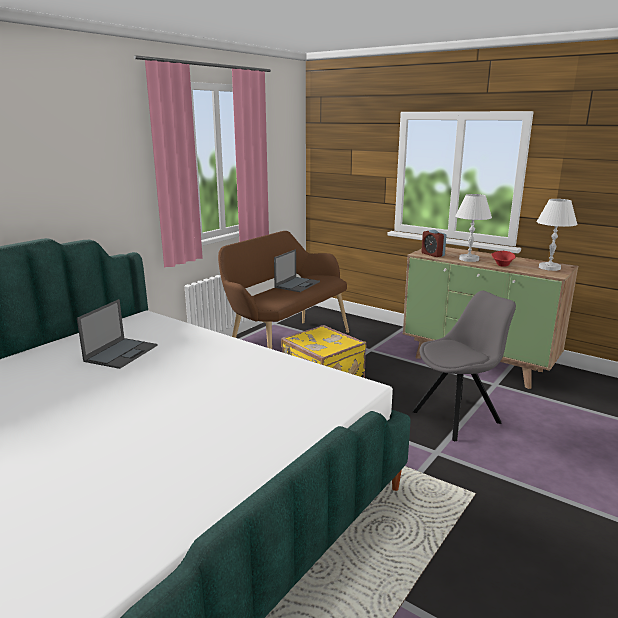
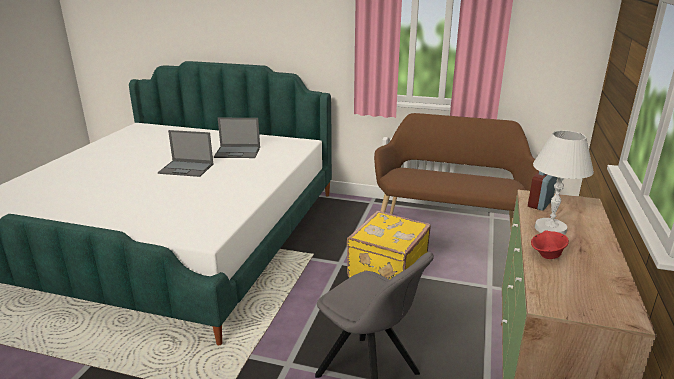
camera: 70 degrees right, 5 degrees up
(297, 284) = (467, 178): laptop -> laptop (187, 168)
(549, 267) = (591, 299): white table lamp -> none

